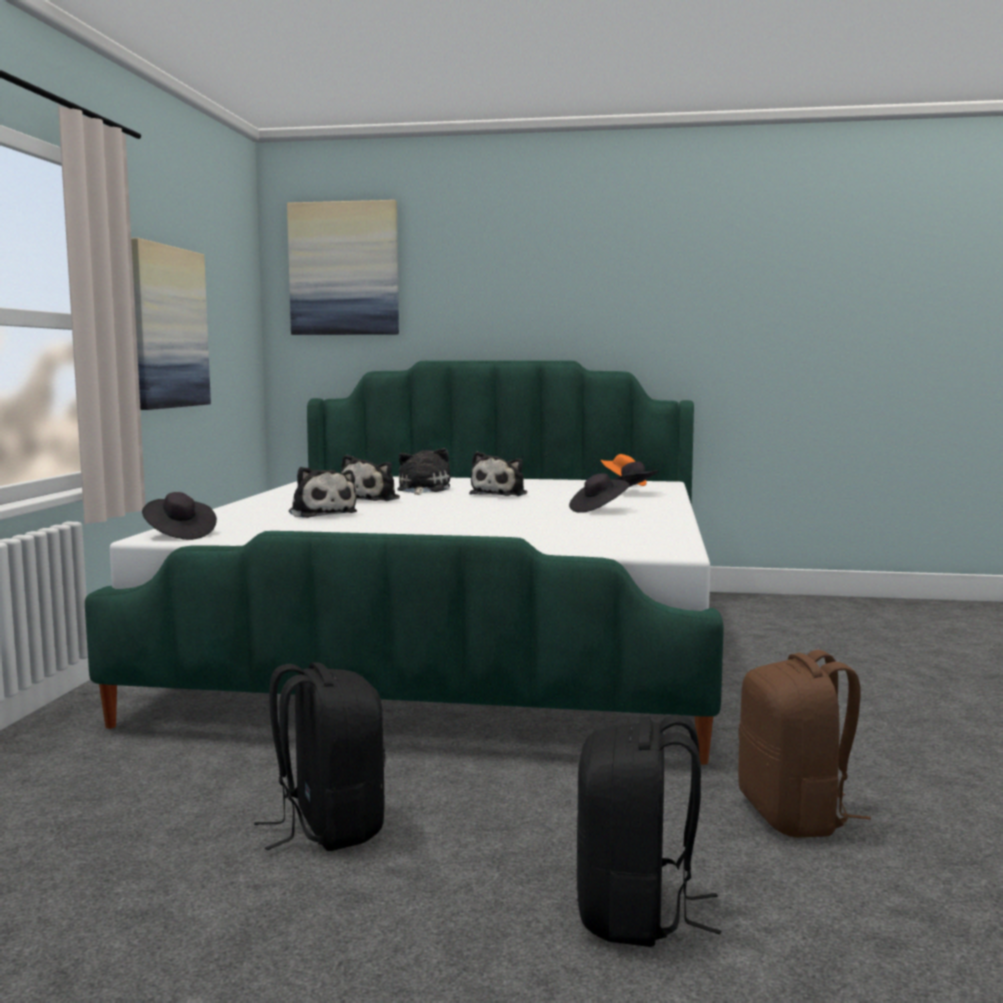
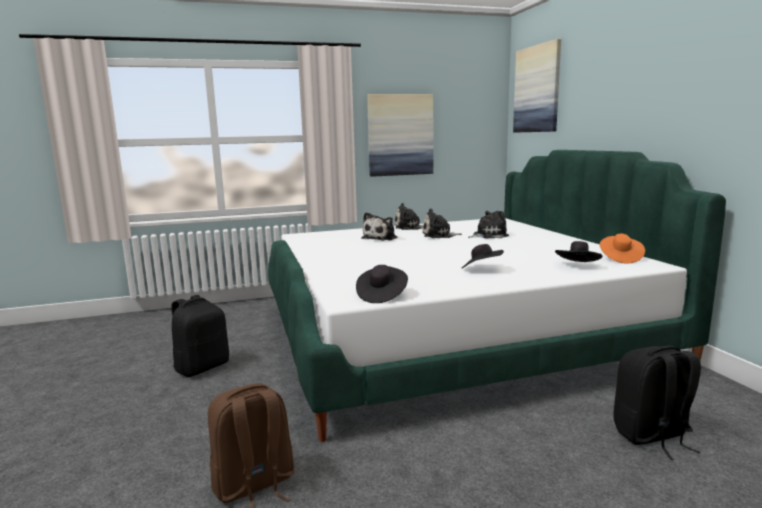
camera: 65 degrees right, 5 degrees up
(179, 535) = (304, 236): black hat -> black hat (381, 296)
(501, 494) = (504, 247): plush toy -> plush toy (409, 227)
(636, 913) = (129, 452): black backpack -> black backpack (652, 436)

